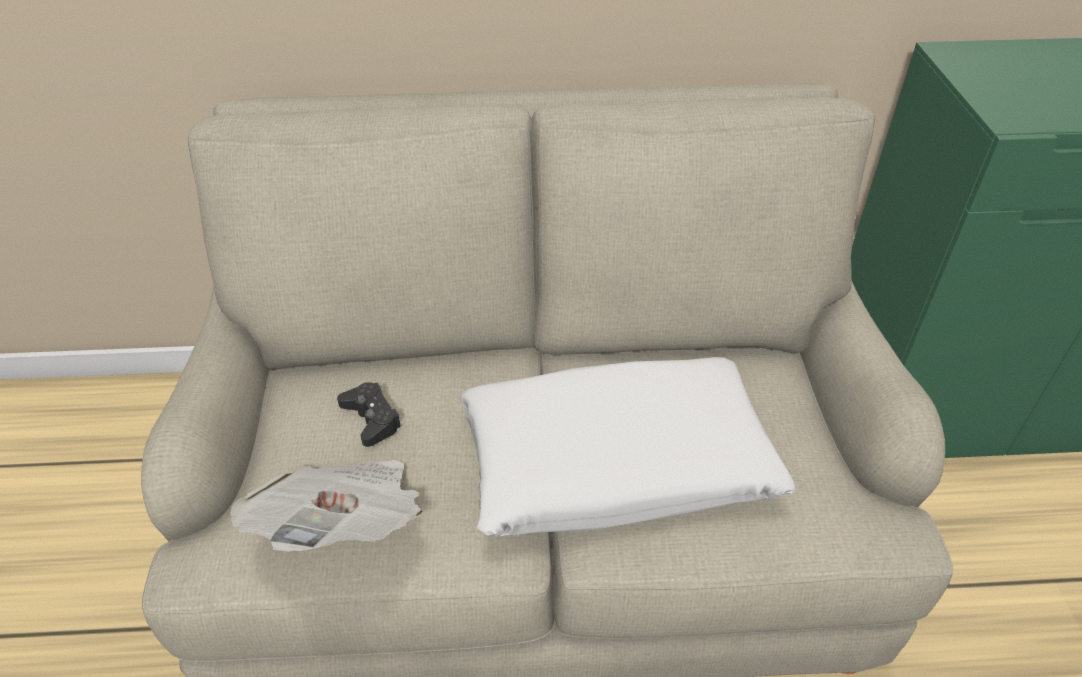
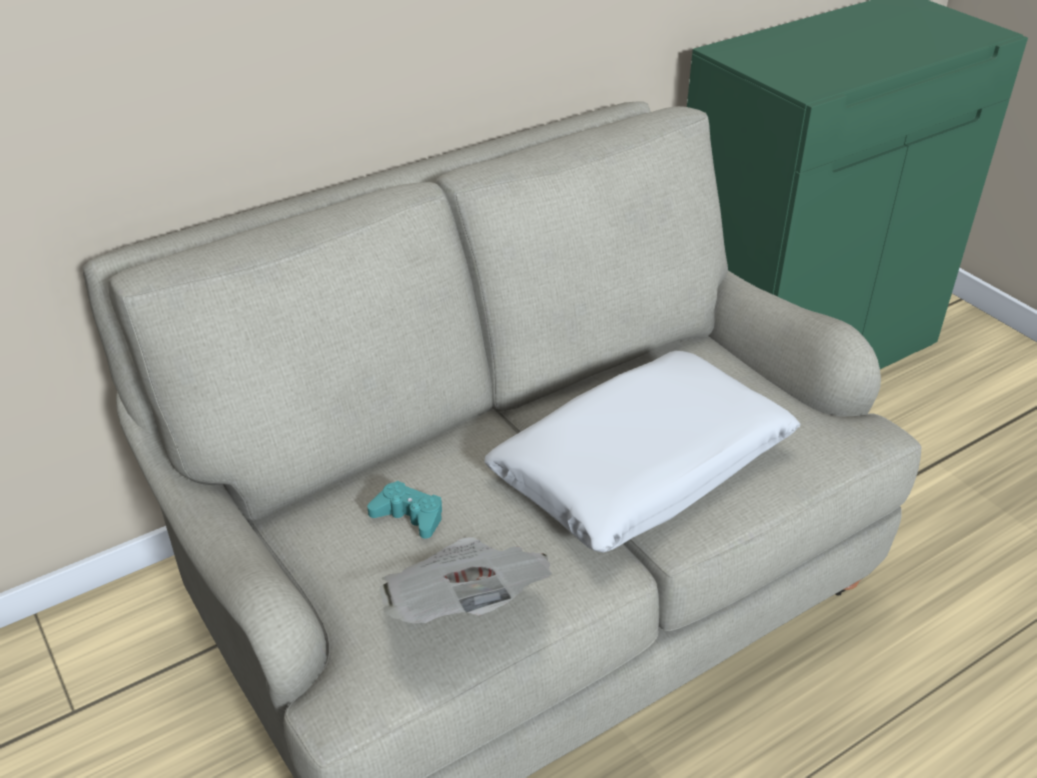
camera: 30 degrees left, 5 degrees down
(372, 419) = (409, 516): black game controller -> turquoise game controller

